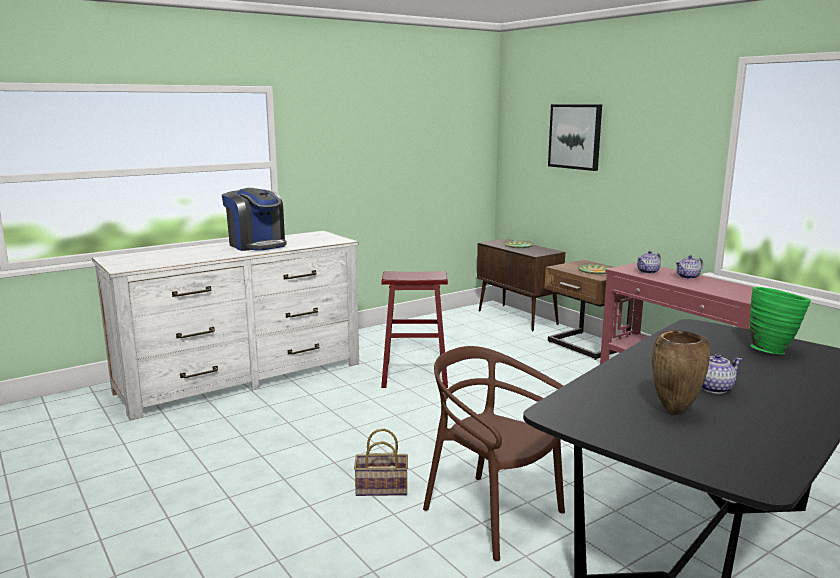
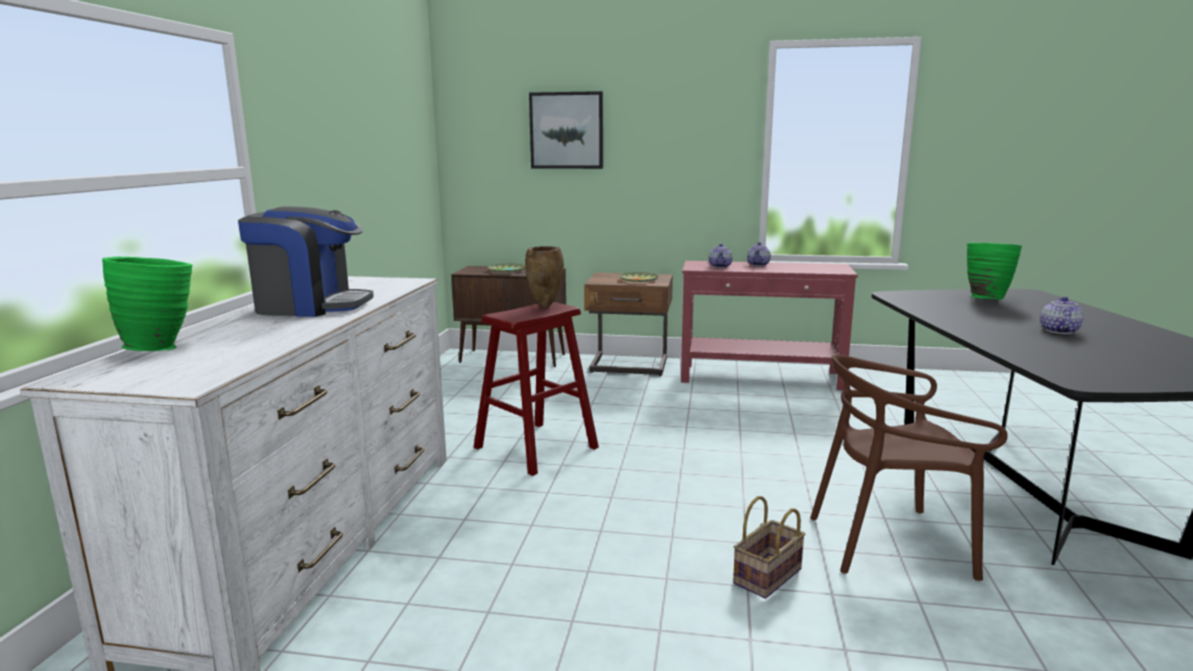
camera: 45 degrees left, 0 degrees up
(159, 252) = (162, 348): none -> green vase
(674, 413) = (1109, 353): brown vase -> brown vase (545, 306)

